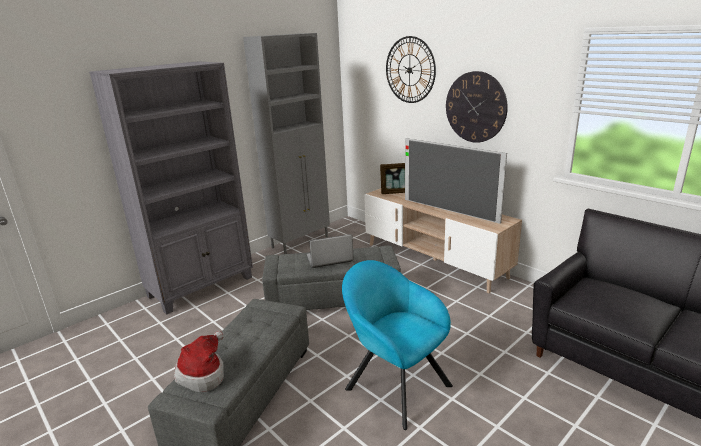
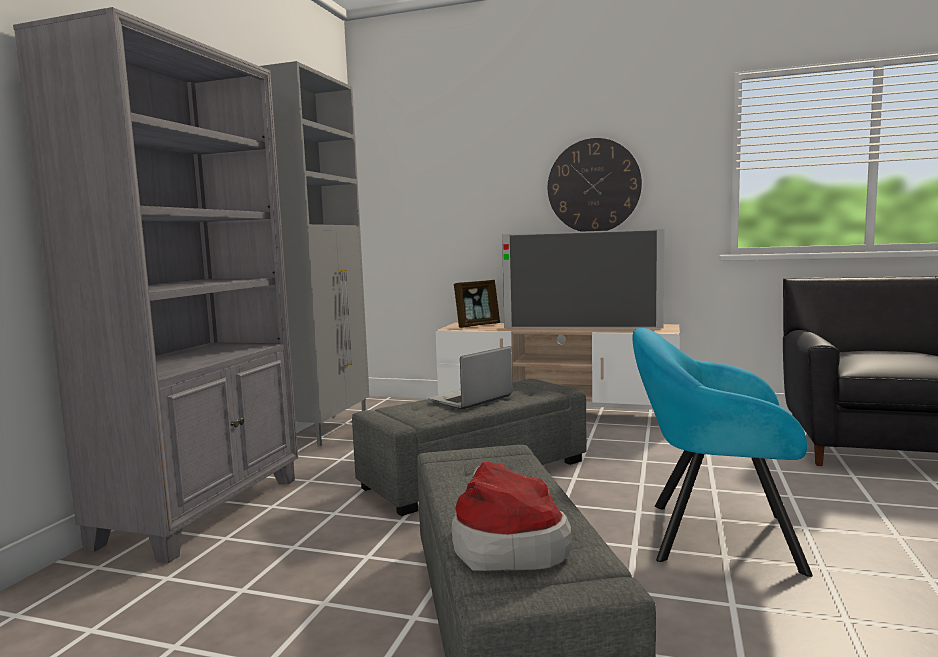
camera: 30 degrees left, 15 degrees down
(410, 70) = (483, 149): wall clock -> none

